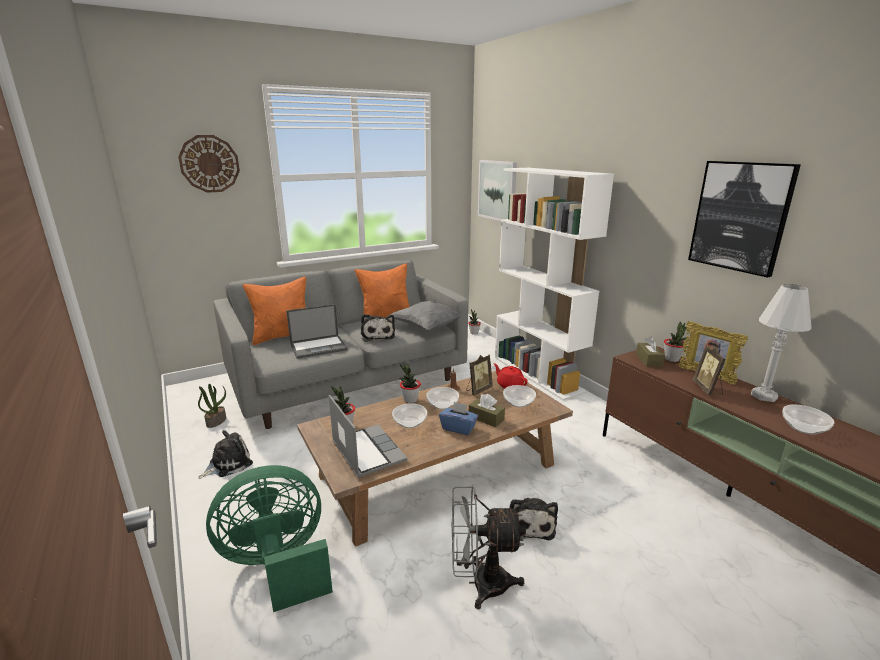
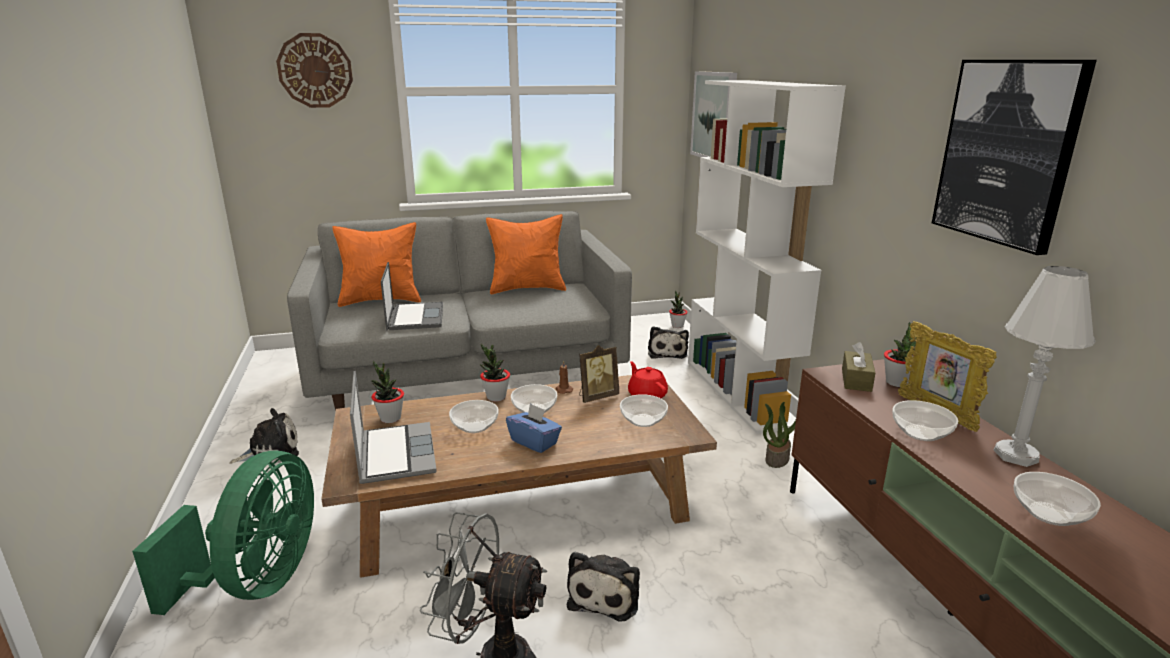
camera: 15 degrees right, 0 degrees up
(216, 421) = (286, 399): potted plant -> potted plant (776, 459)
(278, 566) = (258, 582): green fan -> green fan turned 105 degrees clockwise
(319, 347) = (415, 316): laptop -> laptop turned 90 degrees counterclockwise
(377, 336) = (499, 310): plush toy -> plush toy (667, 352)
(428, 327) = (575, 306): grey pillow -> none
(486, 418) = (581, 435): brown tissue box -> none
(707, 389) = (921, 433): picture frame -> bowl

